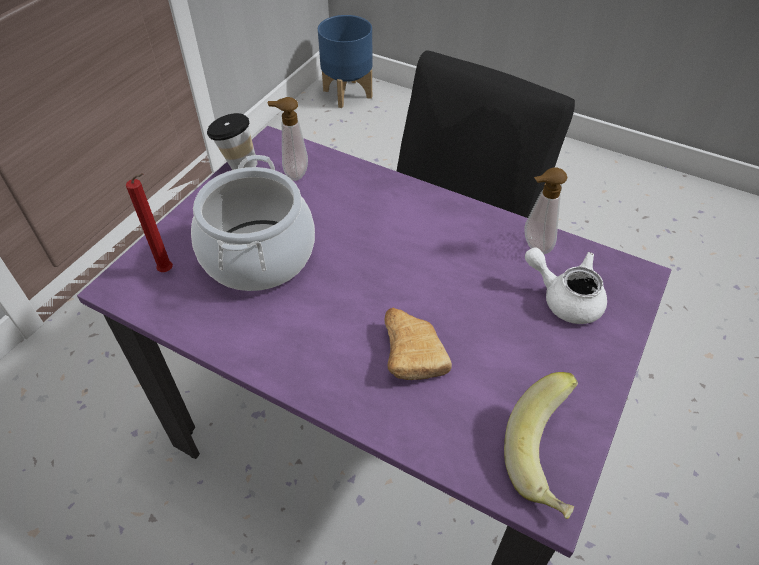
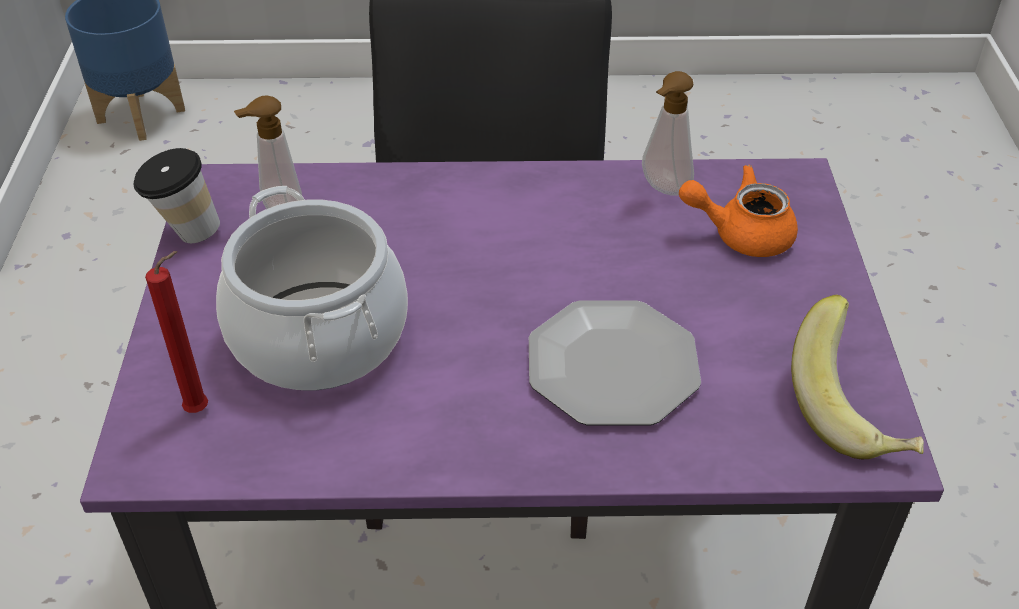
camera: 30 degrees left, 5 degrees down
(410, 350) = (613, 365): bread -> plate
(565, 298) = (741, 233): white teapot -> orange teapot

